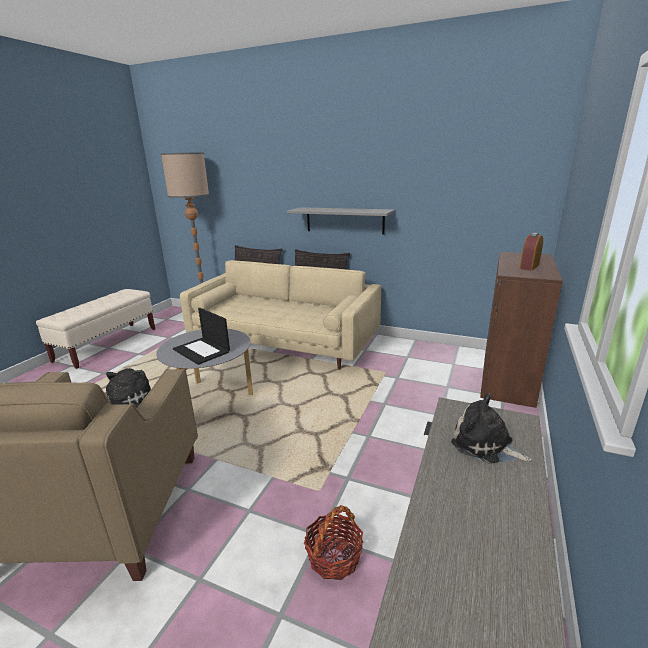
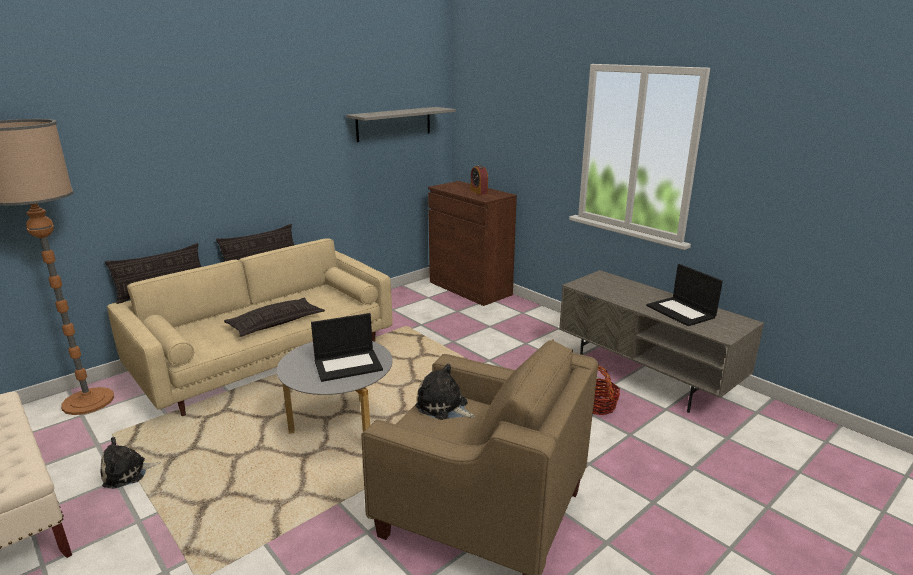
camera: 65 degrees left, 0 degrees up
(270, 314) = (276, 323): none -> pillow
(344, 220) = (278, 187): grey shelf -> grey shelf (394, 124)
(469, 541) = (681, 312): none -> laptop
(485, 445) = (617, 288): plush toy -> plush toy (128, 473)

